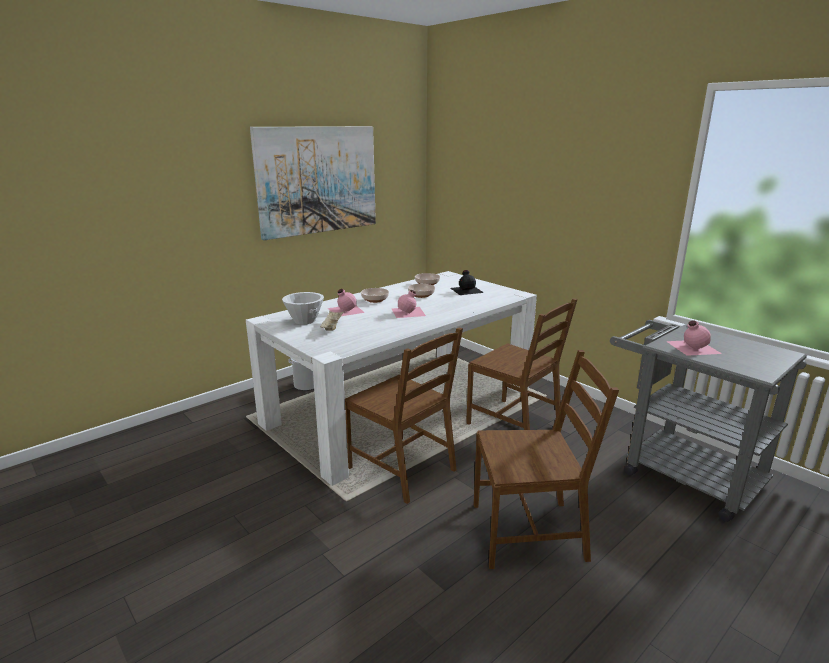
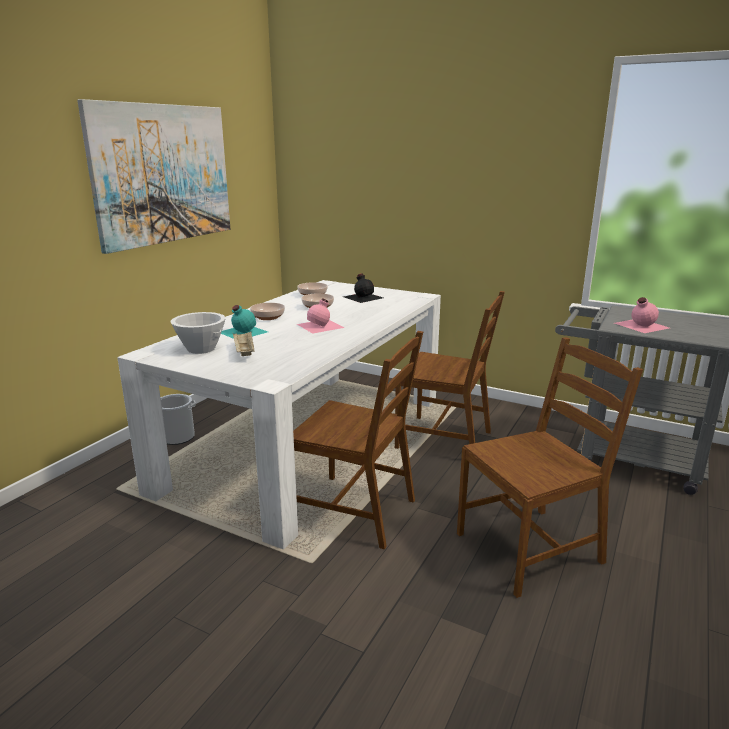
camera: 20 degrees left, 0 degrees up
(345, 310) = (242, 332): pink bottle -> turquoise bottle

